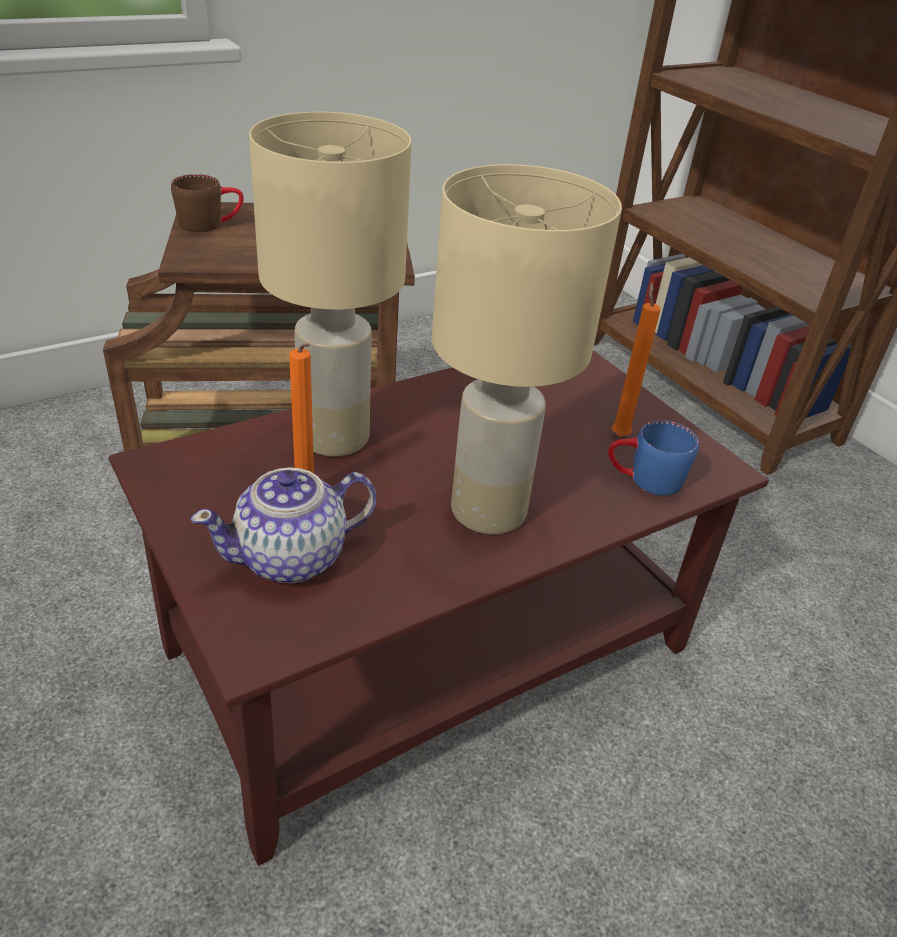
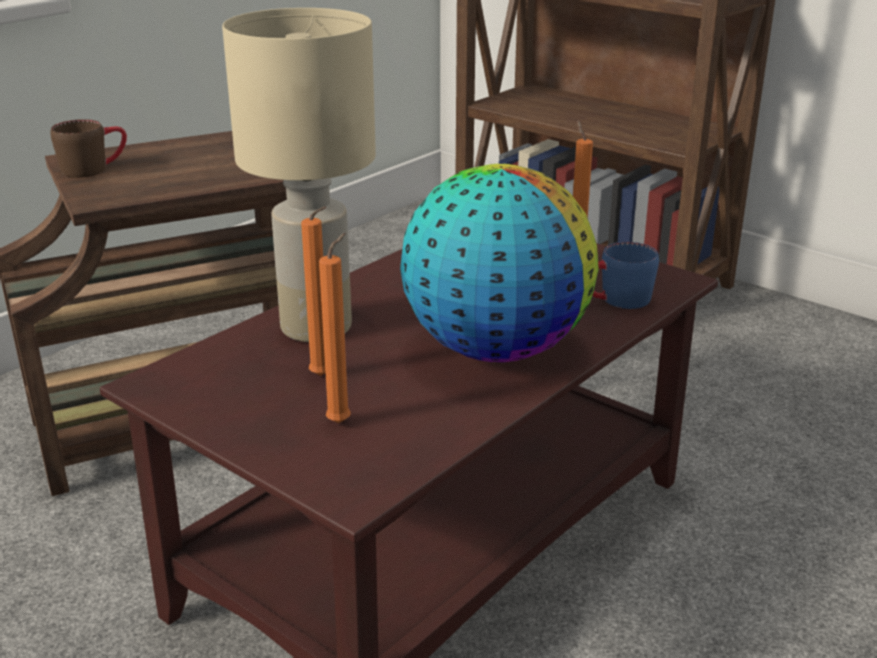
camera: 15 degrees left, 10 degrees down
(293, 557) = (342, 421): teapot -> orange candle
(489, 509) = (495, 349): beige table lamp -> globe

